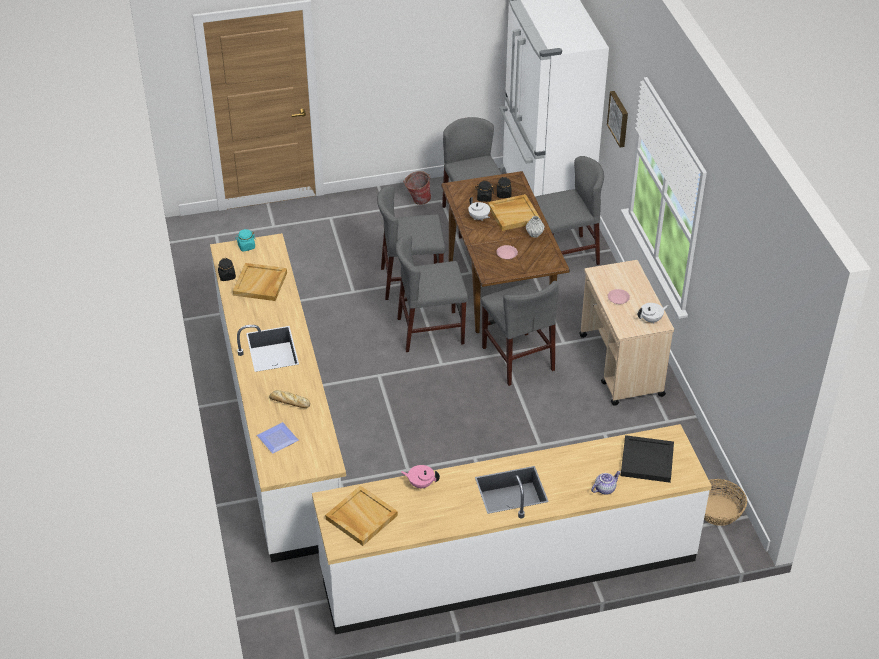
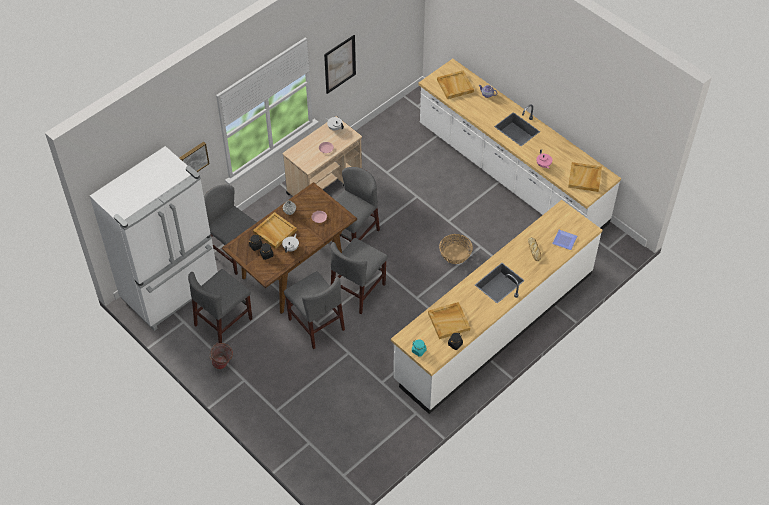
camera: 120 degrees left, 10 degrees up
(430, 331) = (358, 290): grey chair -> grey chair turned 75 degrees clockwise
(647, 460) = (454, 86): black tray -> beige tray
(716, 290) = (340, 64): none -> picture
(718, 511) = (409, 108): basket -> basket (455, 254)

